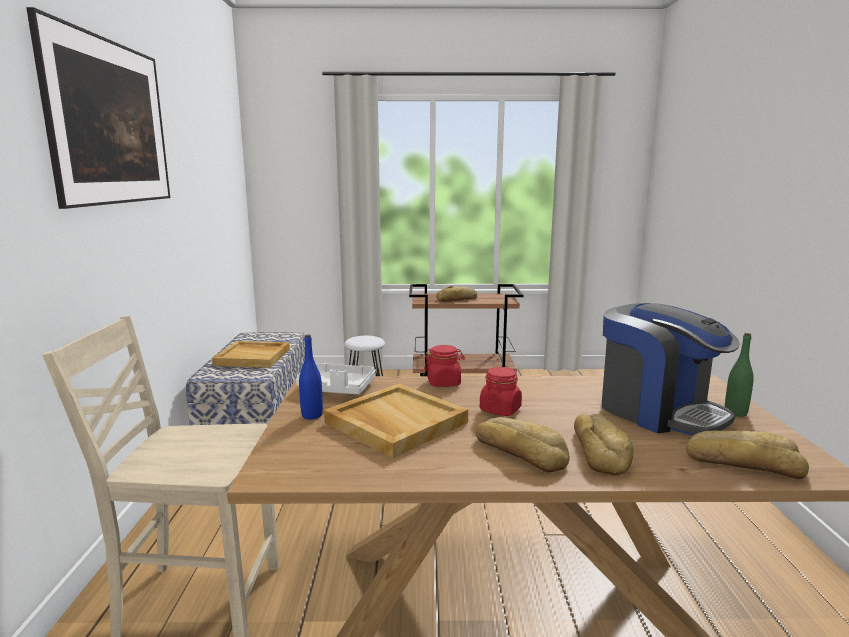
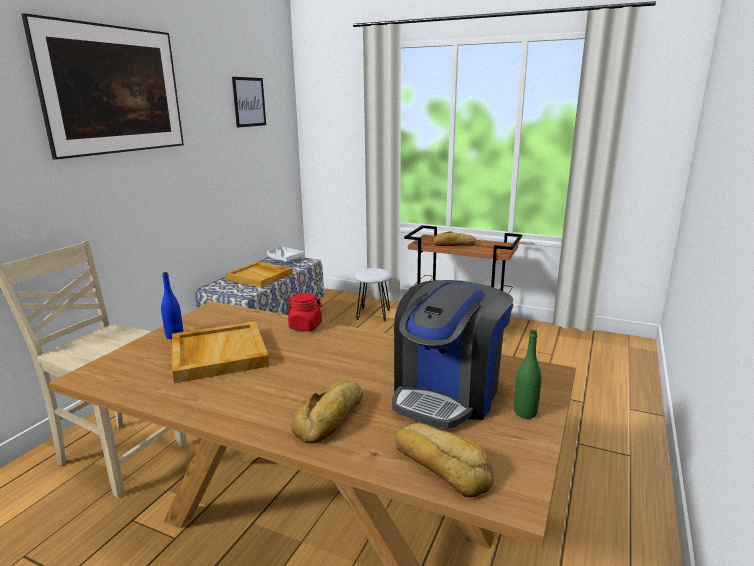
camera: 25 degrees right, 5 degrees up
(213, 151) = (249, 102): none -> picture
(336, 388) = (221, 317): white tray -> white tray (284, 259)
(500, 409) = (311, 360): red jar -> none
(521, 451) = (268, 401): bread -> none
(659, 411) = (447, 393): coffee machine -> coffee machine turned 45 degrees clockwise

